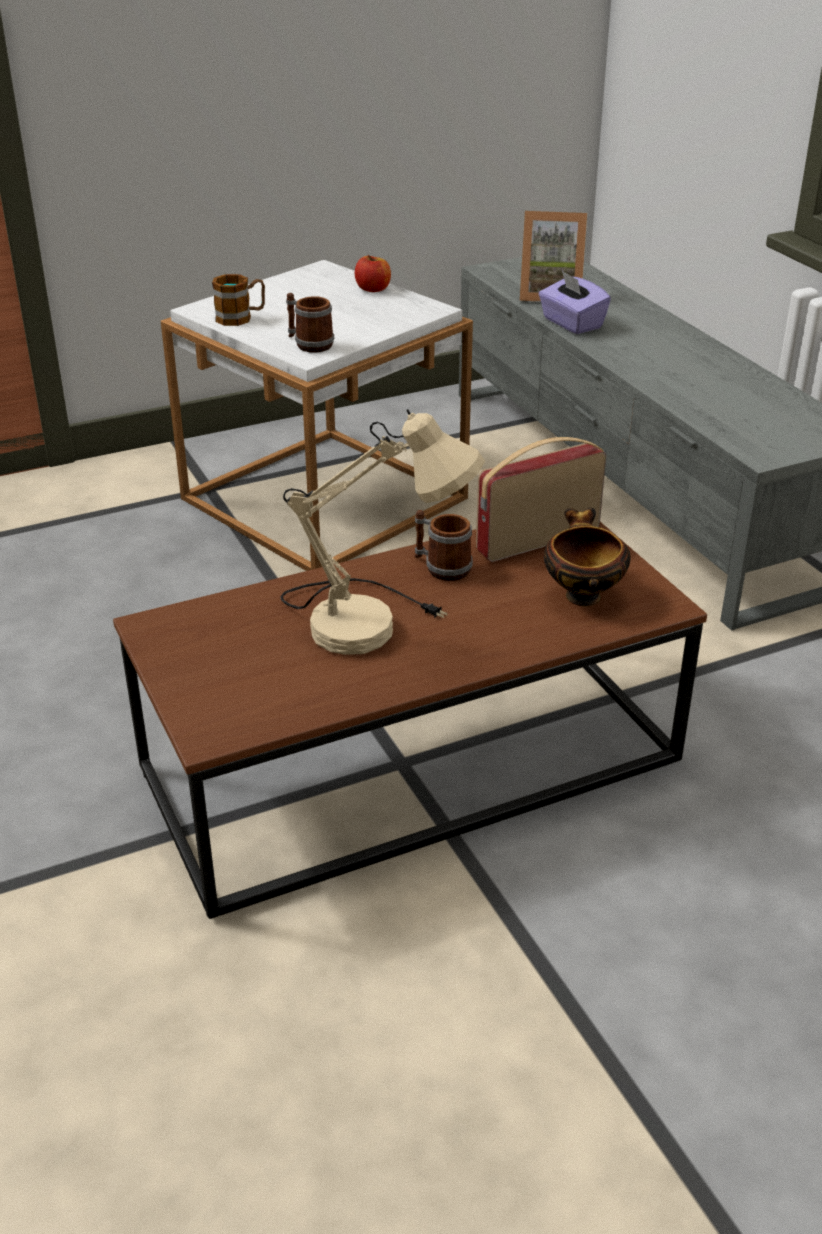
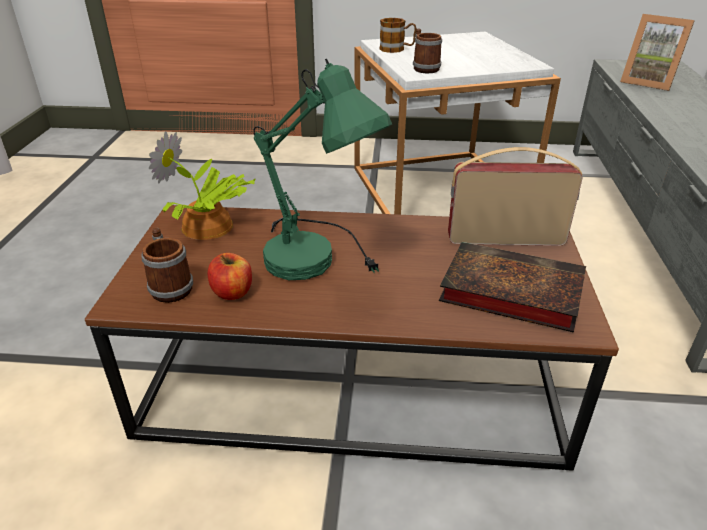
camera: 30 degrees right, 0 degrees up
(205, 629) = (208, 228): none -> potted plant
(373, 289) = (500, 49): apple -> apple (232, 292)
(374, 622) = (322, 259): beige table lamp -> green table lamp
(441, 567) = (410, 236): mug -> mug (170, 286)
(571, 323) = (651, 101): purple tissue box -> none
(581, 594) = (507, 292): bowl -> book

